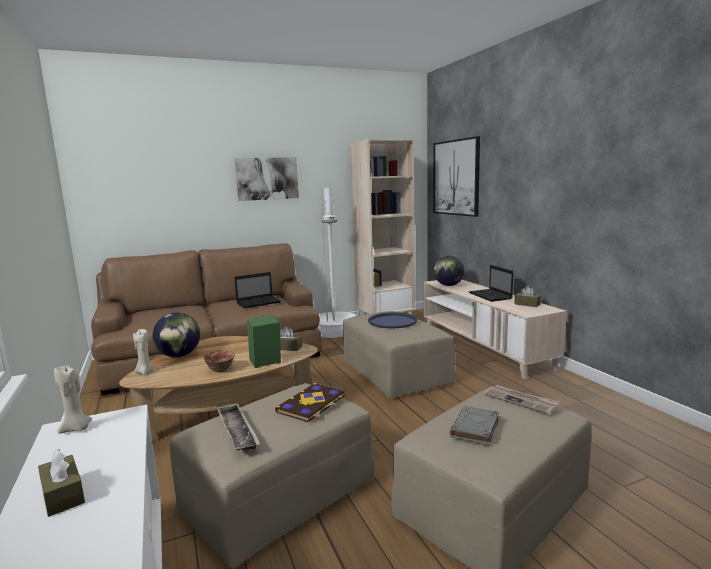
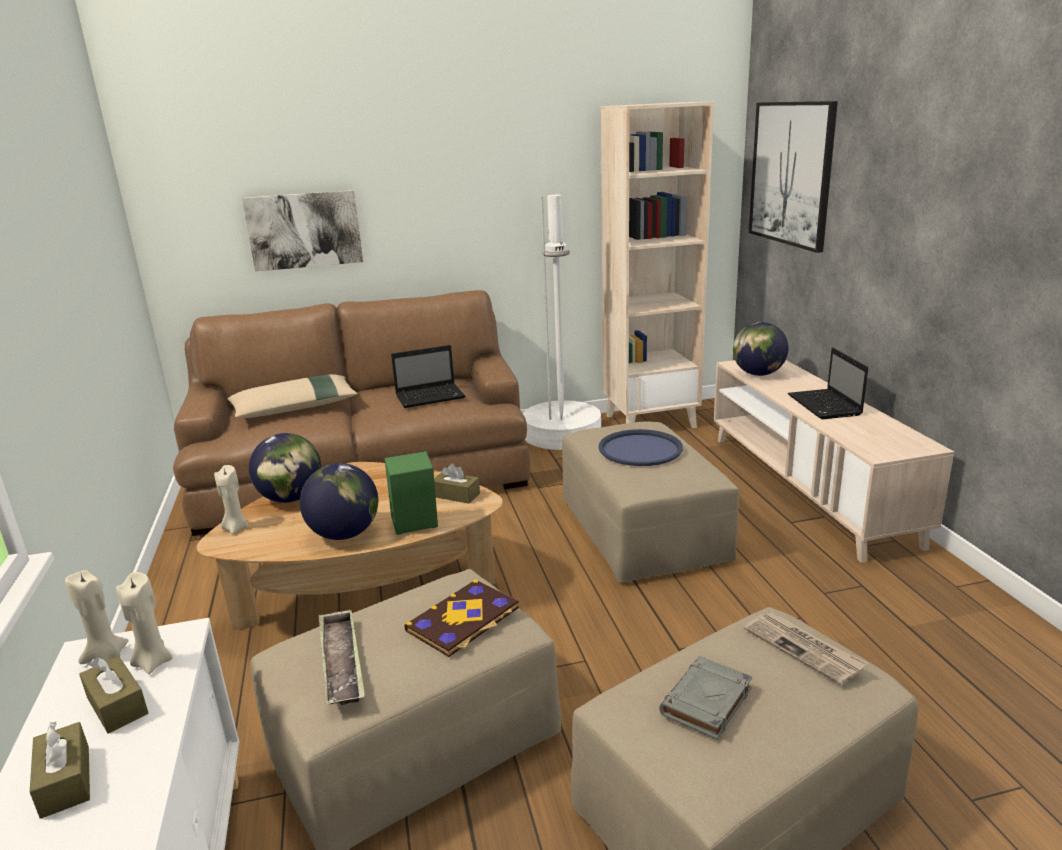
camera: 10 degrees right, 10 degrees up
(113, 428) = (153, 662): none -> beige candle
(172, 311) = (295, 408): none -> beige pillow
(220, 370) = (344, 534): bowl -> globe
(267, 178) = (451, 177): picture -> picture (304, 230)
(527, 304) = (885, 430): brown tissue box -> brown tissue box (117, 705)

